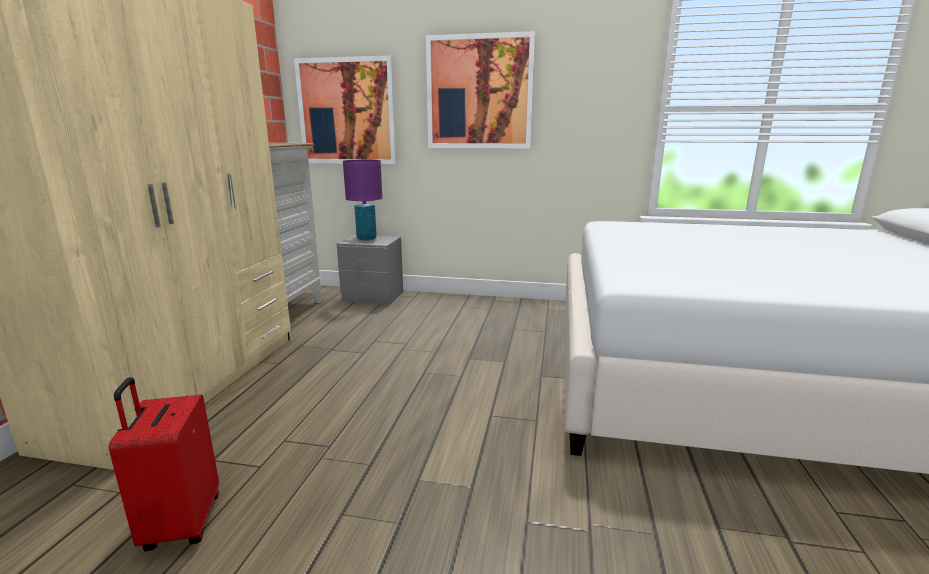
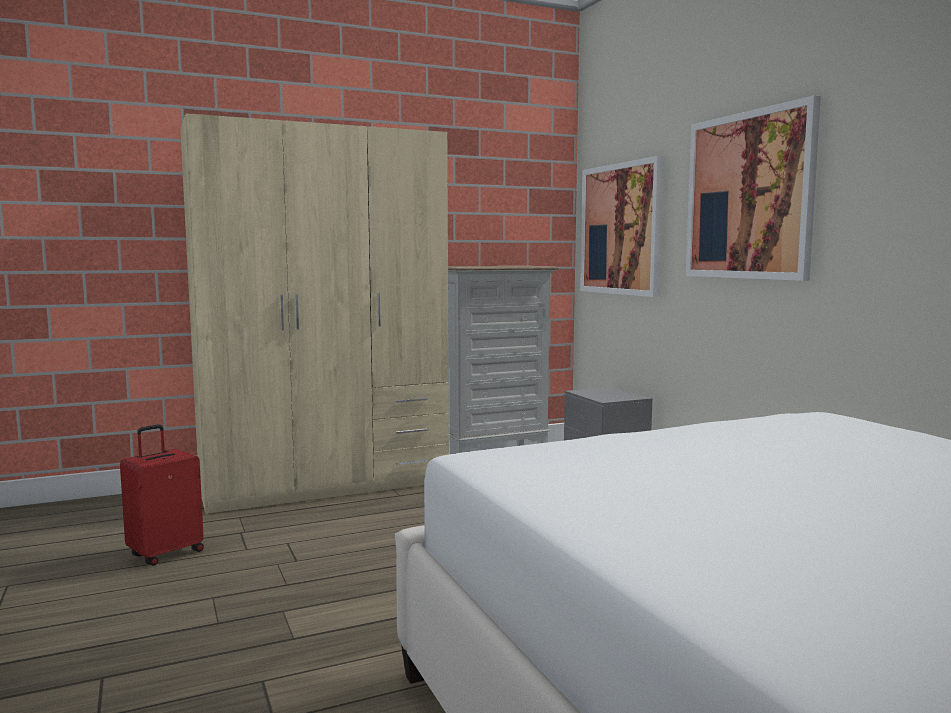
camera: 55 degrees right, 10 degrees down
(366, 238) = (607, 392): purple table lamp -> none

